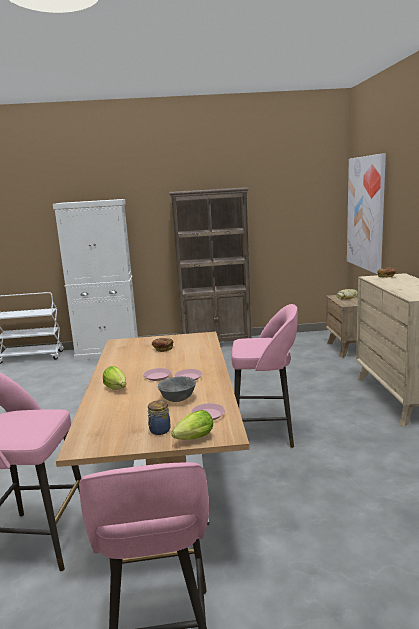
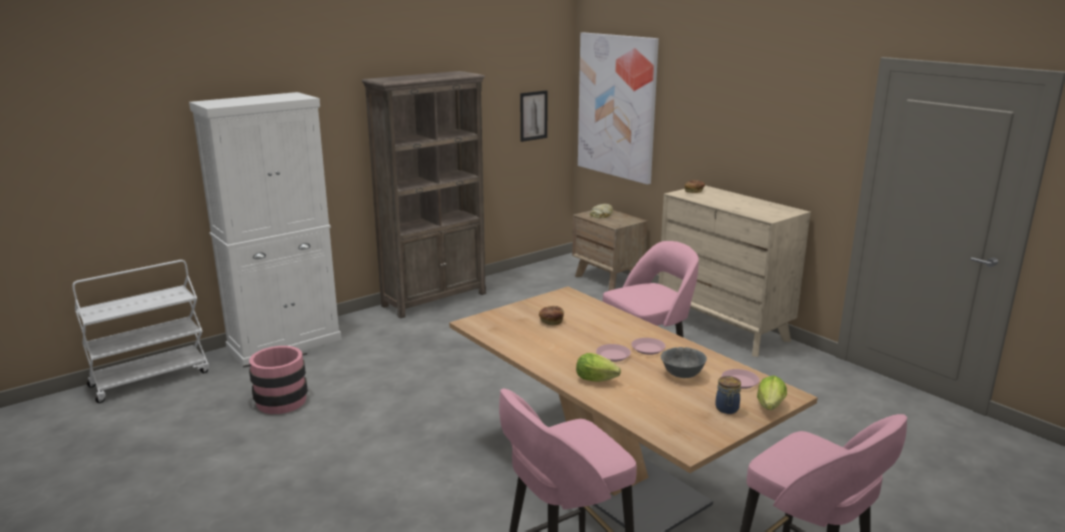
camera: 35 degrees left, 5 degrees up
(66, 379) = (280, 399): none -> pink bucket
(308, 221) = (533, 115): none -> picture

